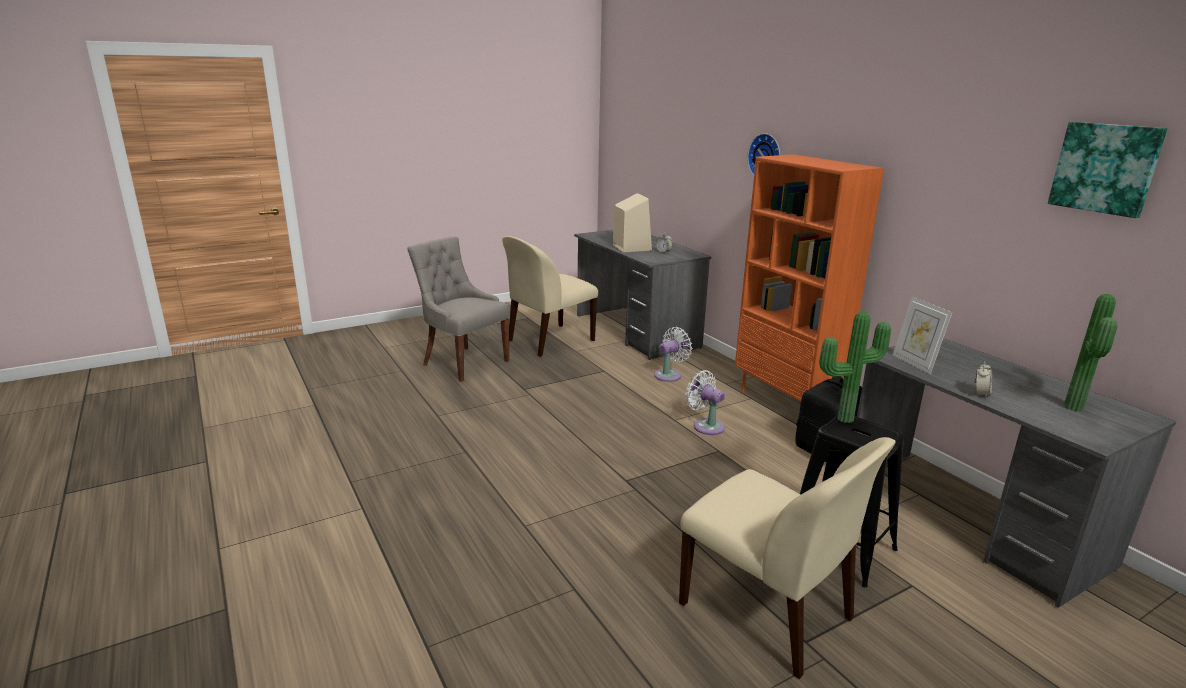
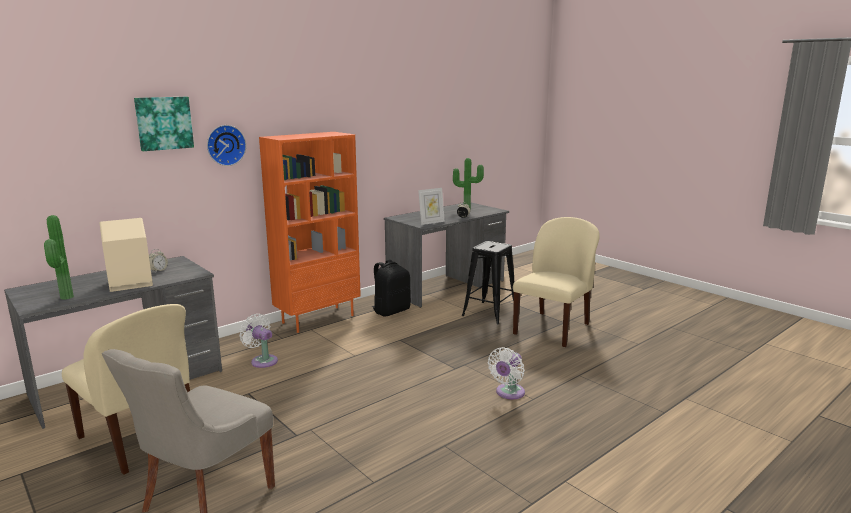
camera: 100 degrees left, 5 degrees down
(706, 426) = (362, 344): white fan -> white fan (508, 393)
(843, 417) = (479, 247): potted plant -> potted plant (64, 298)
(1105, 168) = (428, 110): picture -> picture (164, 123)

